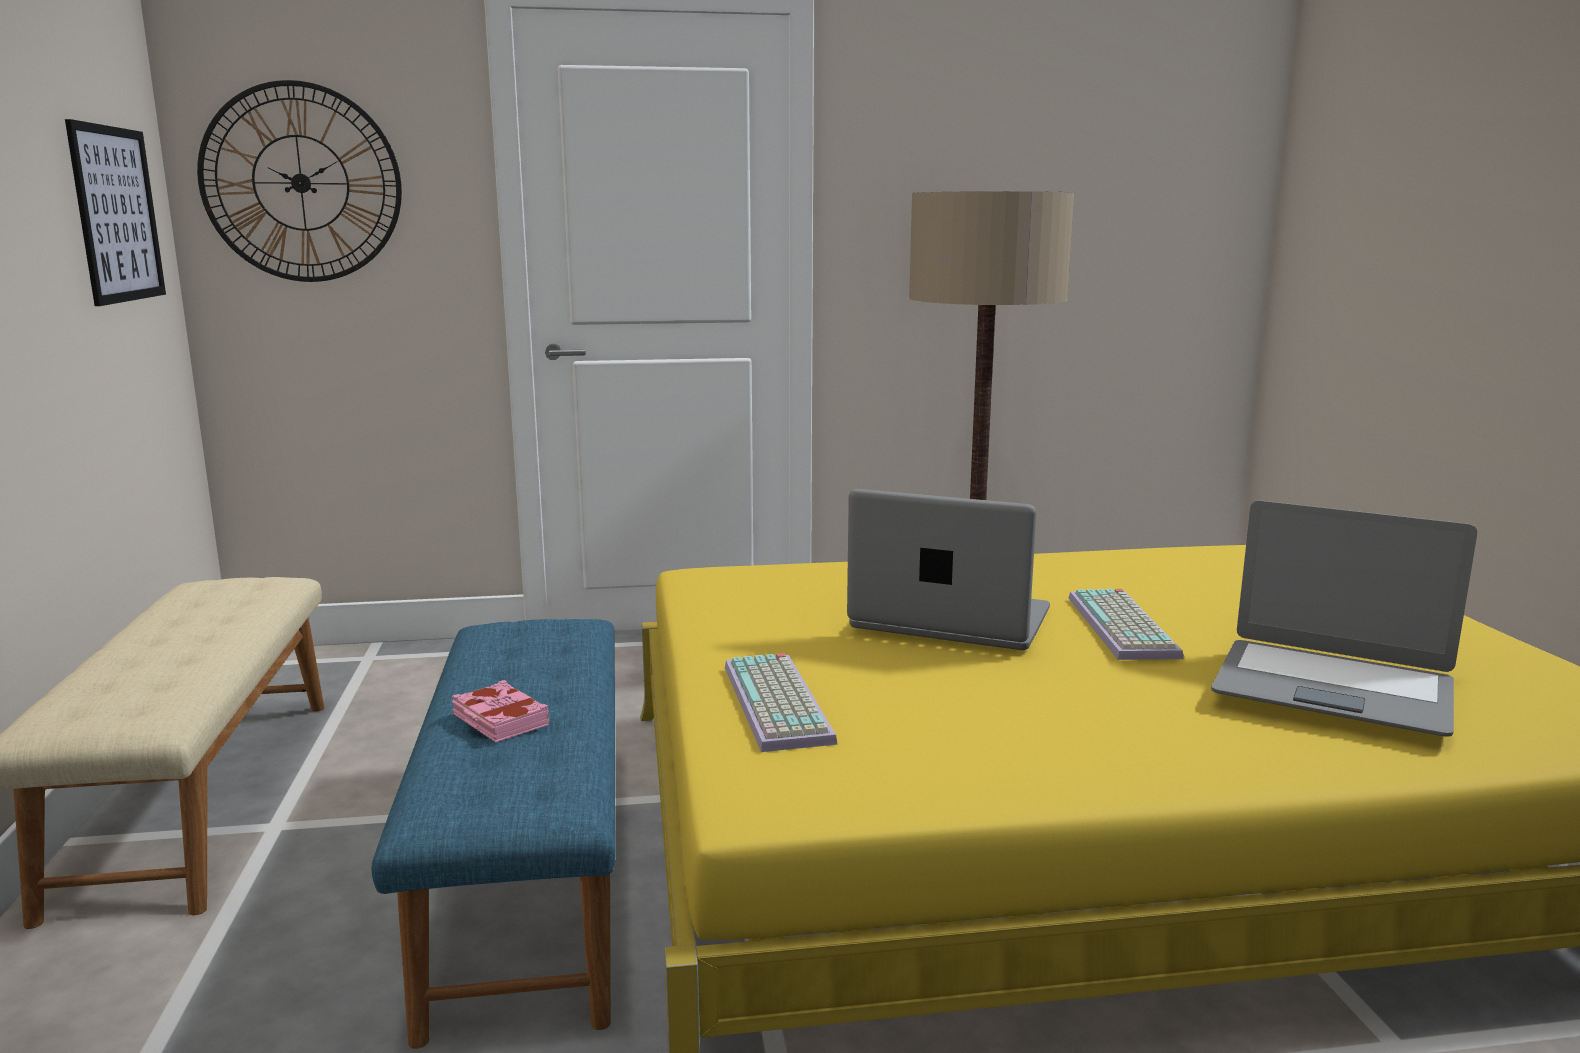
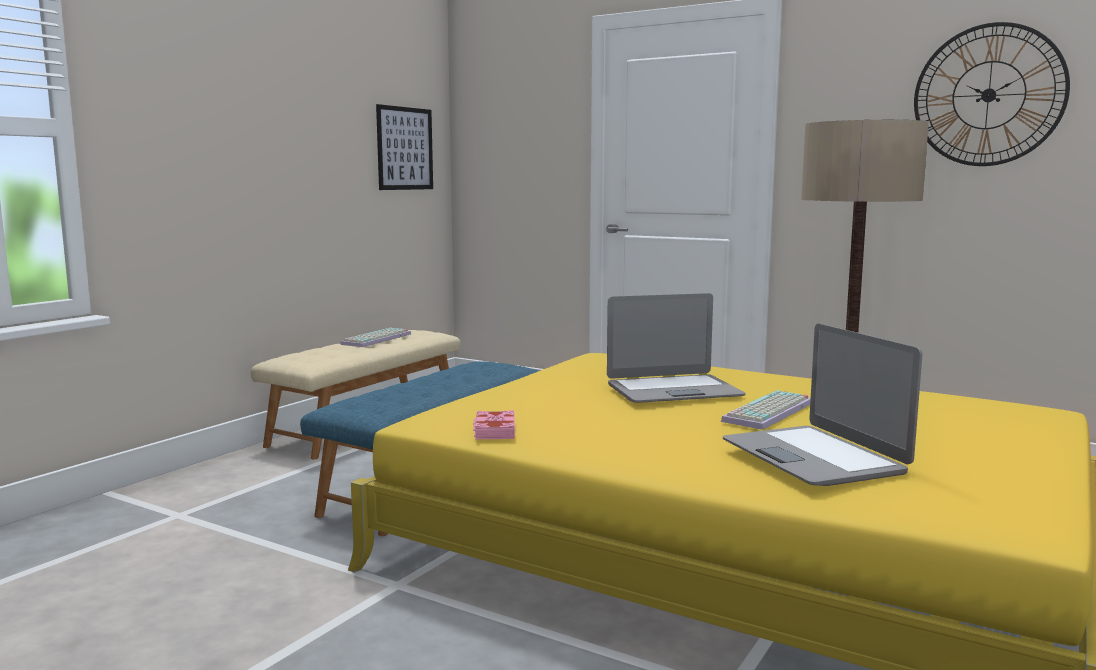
camera: 40 degrees right, 5 degrees down
(301, 183) = (502, 133): wall clock -> wall clock (988, 95)
(499, 720) = (411, 388): pink book -> pink book (494, 431)
(781, 704) = (510, 400): keyboard -> keyboard (377, 339)
(950, 620) = (673, 391): laptop -> laptop turned 105 degrees clockwise

